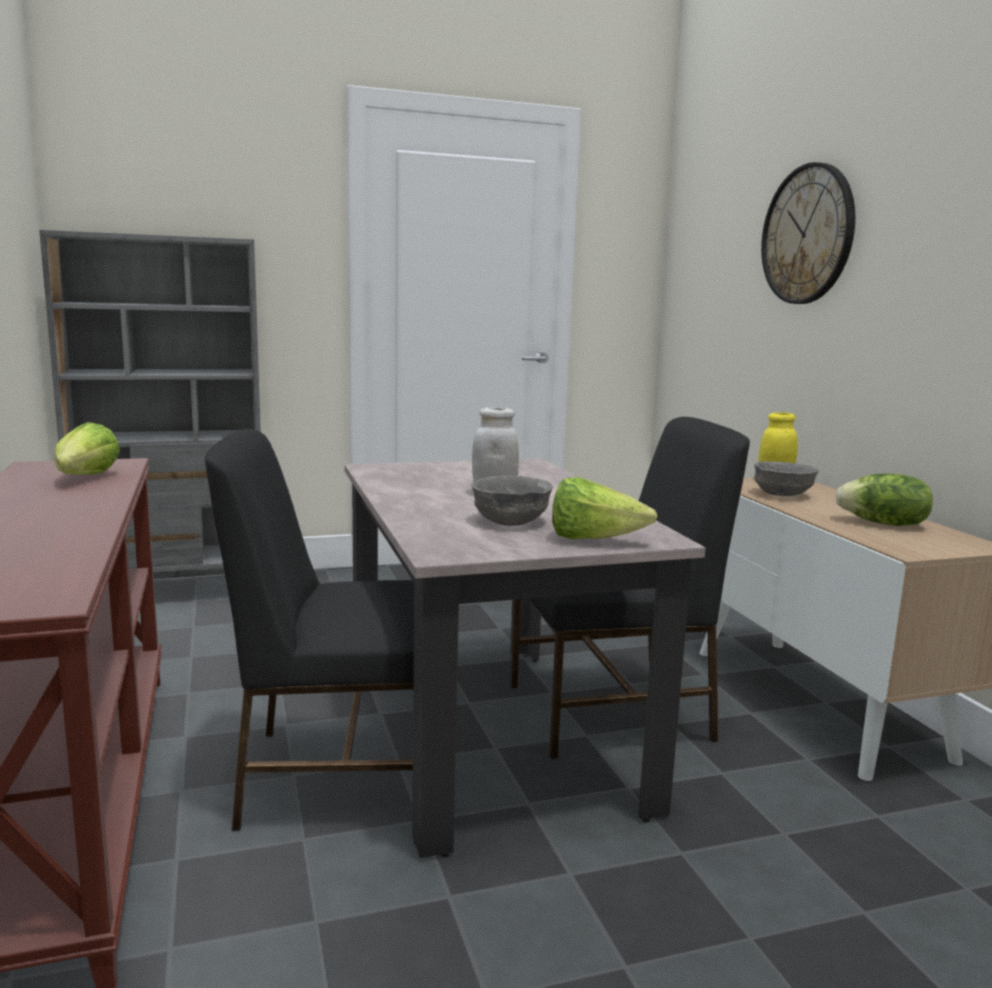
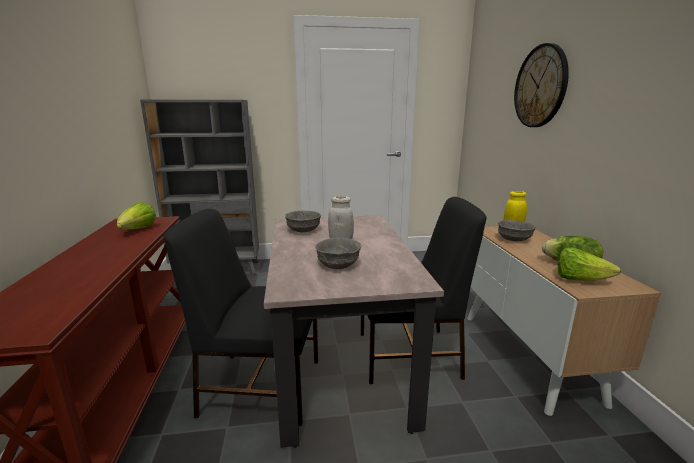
camera: 10 degrees right, 5 degrees up
(412, 479) = (303, 231): none -> grey bowl
(593, 540) = (378, 282): lettuce -> lettuce (579, 280)

